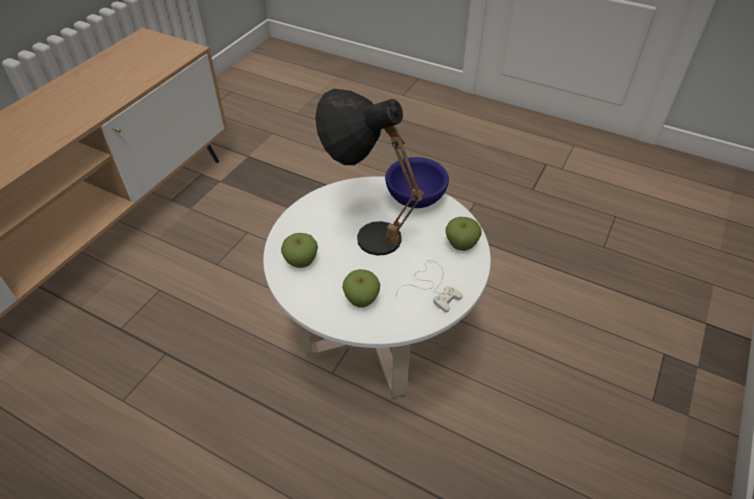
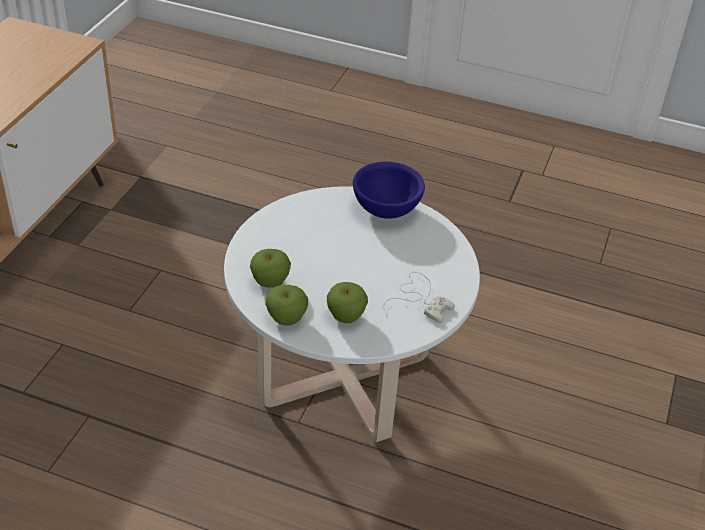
camera: 10 degrees left, 5 degrees down
(365, 231) = (336, 246): black table lamp -> none
(461, 245) = (445, 255): apple -> apple (286, 319)

